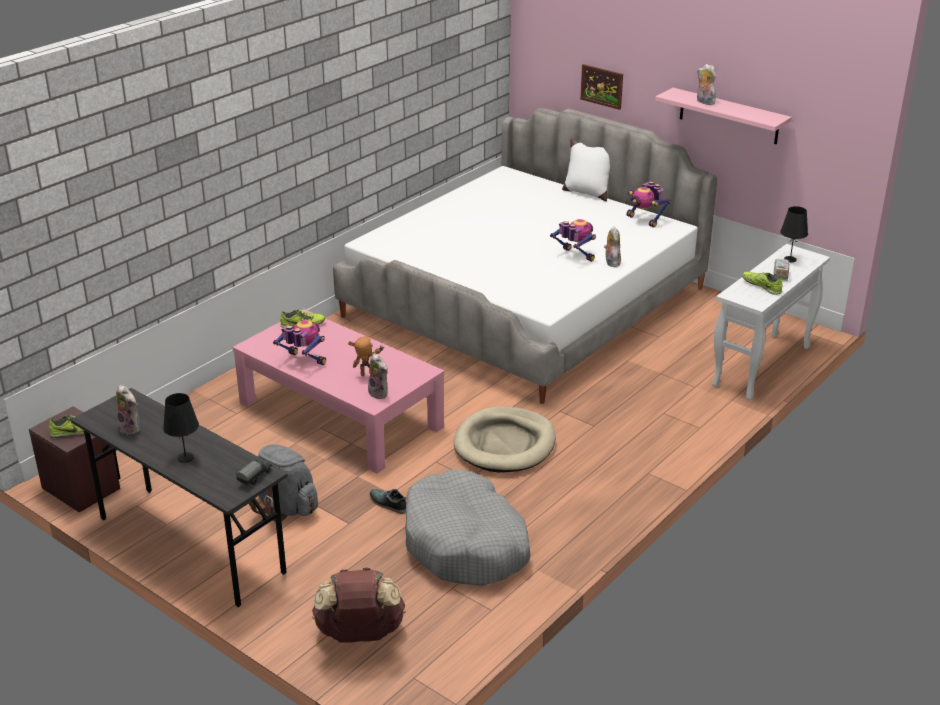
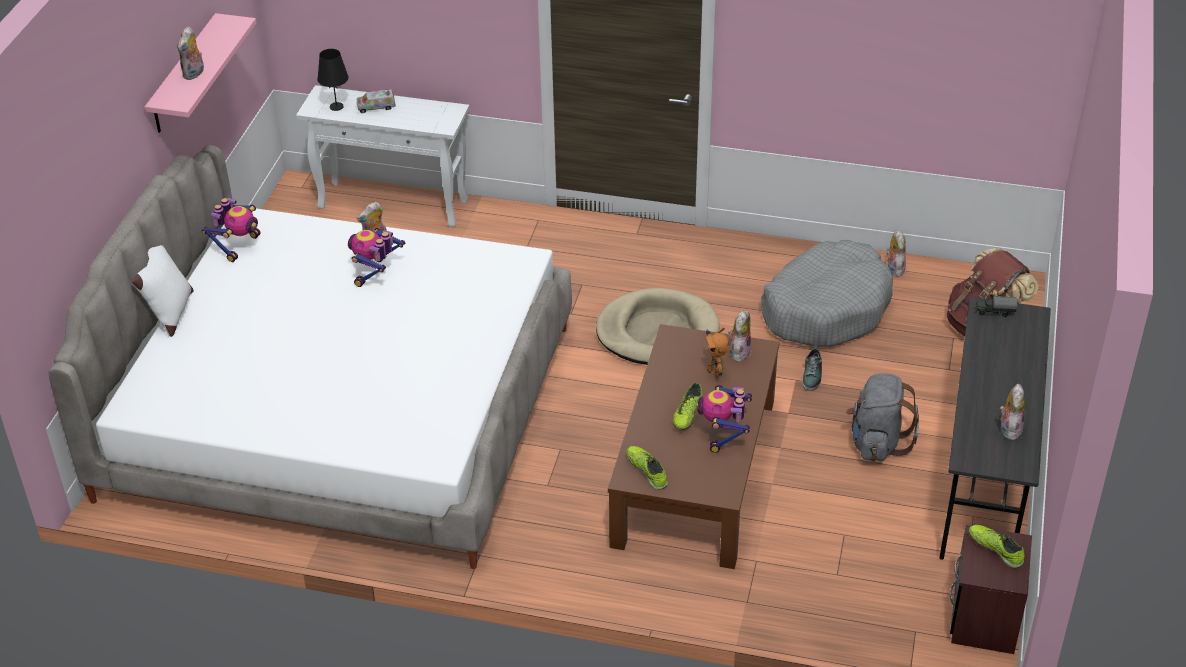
camera: 115 degrees left, 10 degrees up
(185, 458) = (1013, 368): black table lamp -> none
(339, 414) = (695, 472): pink coffee table -> brown coffee table
(490, 612) = (894, 268): none -> plush toy
(602, 86) = (97, 196): picture -> none
(761, 286) = (413, 113): shoe -> shoe (687, 414)

